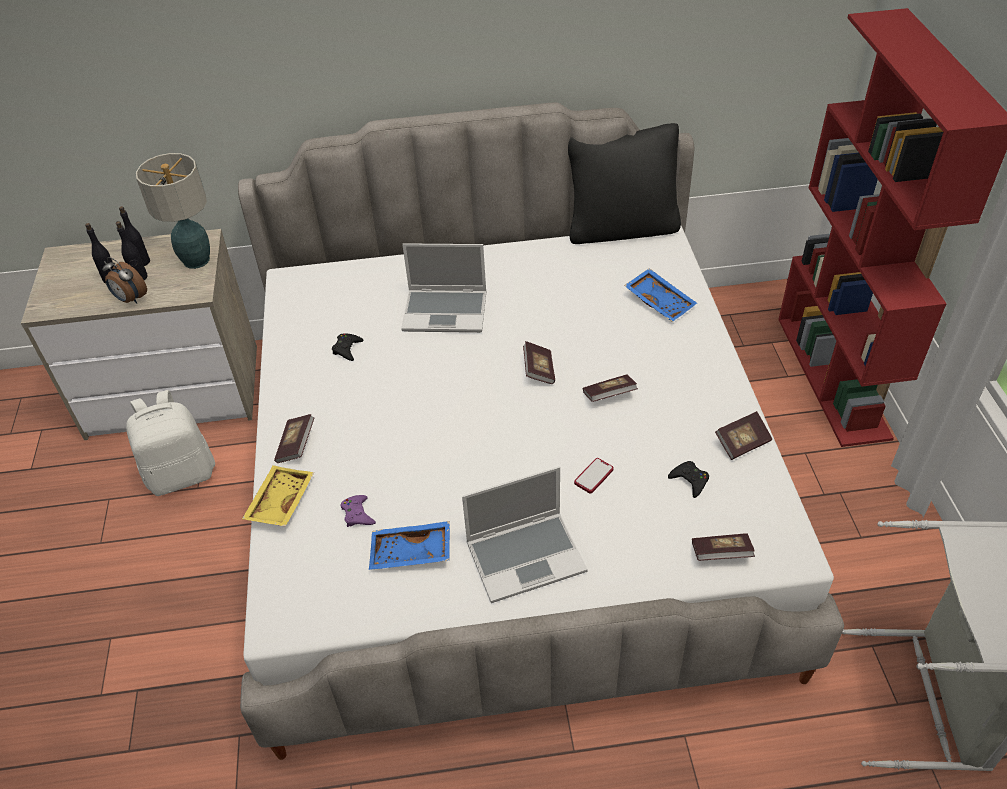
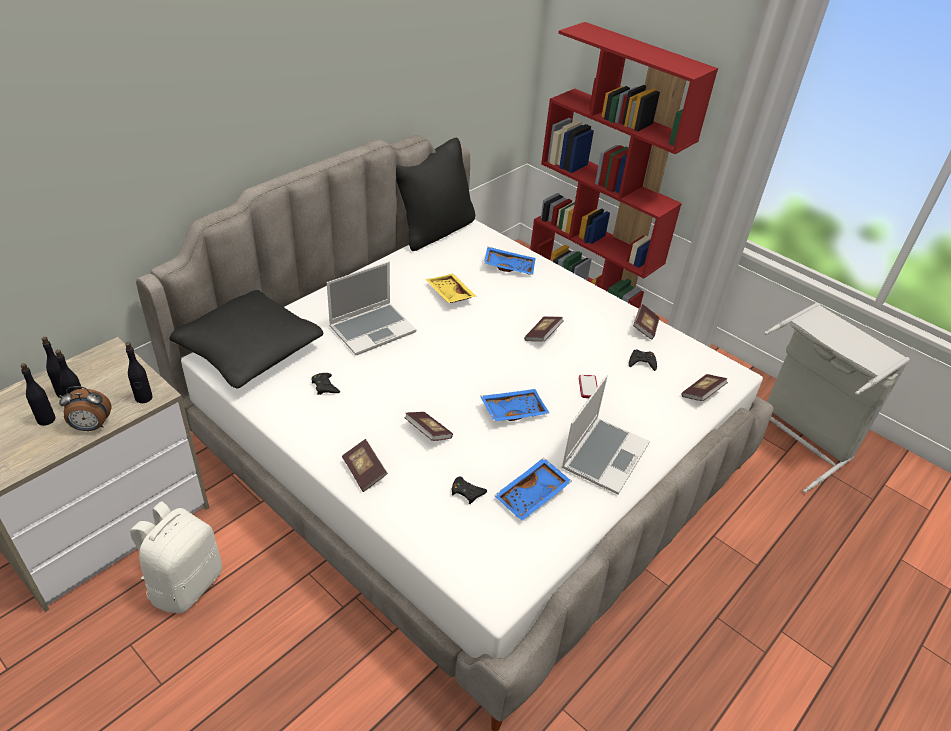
camera: 45 degrees left, 5 degrees down
(185, 291) = (143, 398): none -> black bottle
(196, 261) = (124, 370): table lamp -> none
(279, 502) = (398, 517): yellow tray -> yellow tray (449, 294)
(322, 285) = (248, 350): none -> black pillow
(357, 514) = (467, 492): purple game controller -> black game controller
(487, 459) = (513, 410): none -> blue tray
(539, 370) = (482, 339): book -> book (428, 432)

